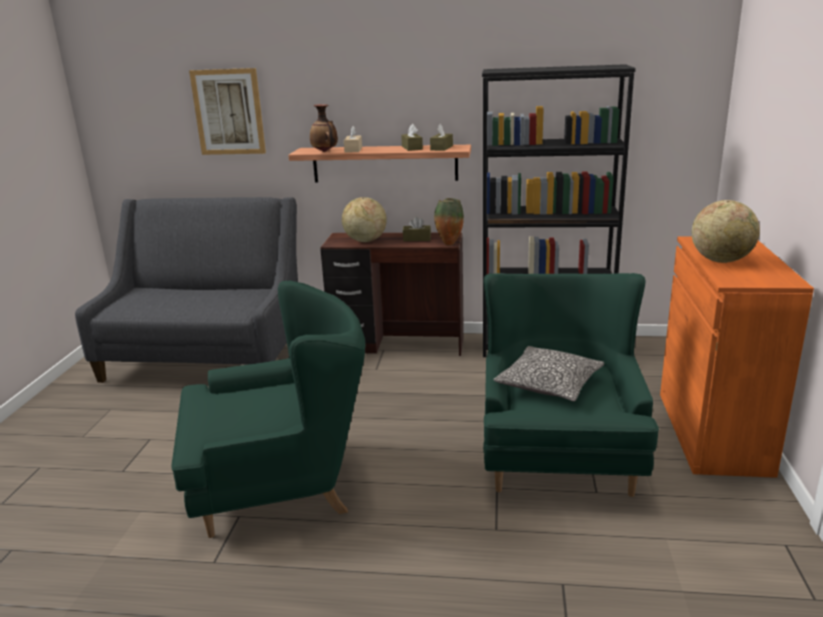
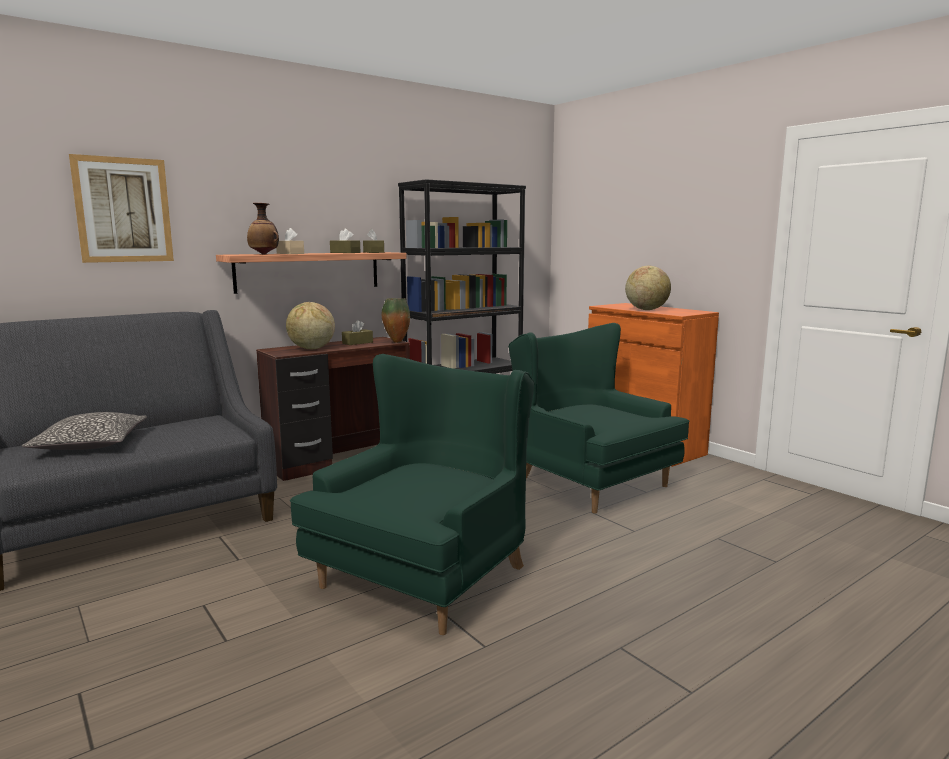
camera: 45 degrees left, 10 degrees down
(549, 384) = (591, 416): pillow -> pillow (90, 444)

